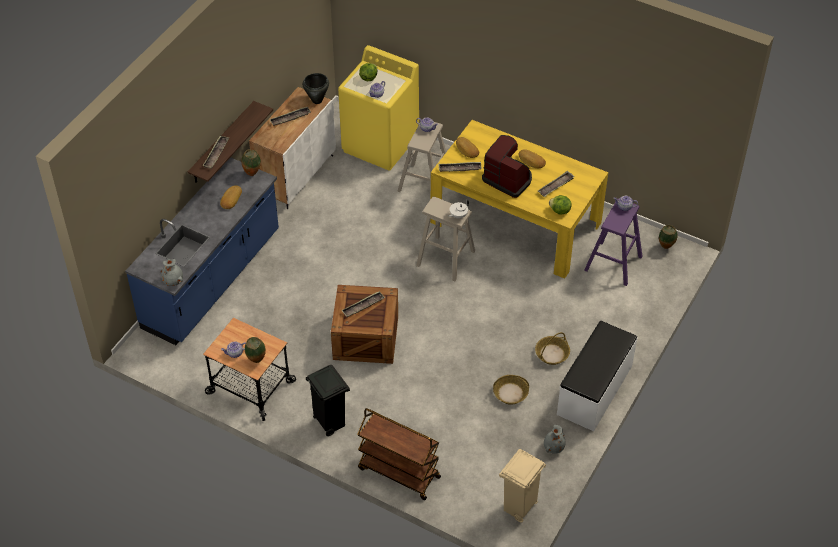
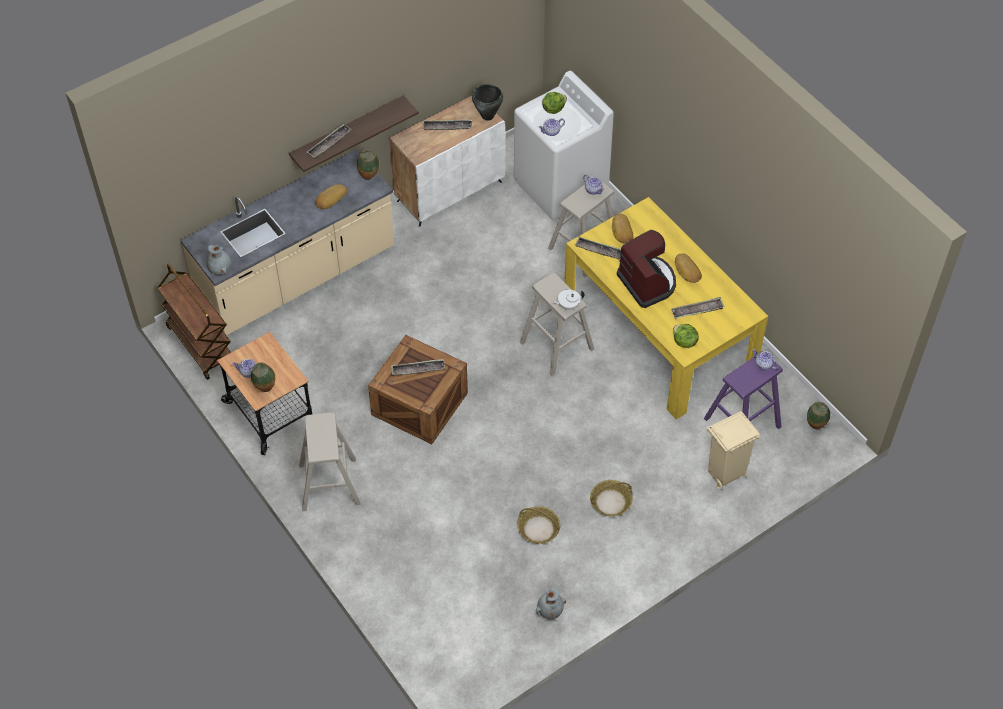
camera: 25 degrees right, 5 degrees up
(212, 280) = (298, 279): blue counter -> beige counter
(329, 422) = (329, 484): black trash can -> beige stool
(380, 144) = (561, 187): yellow washing machine -> white washing machine
(398, 473) = (368, 569): brown cart -> brown cart (200, 345)
(519, 508) = (472, 663): beige trash can -> beige trash can (725, 475)
(595, 390) = (634, 564): white bench -> none

